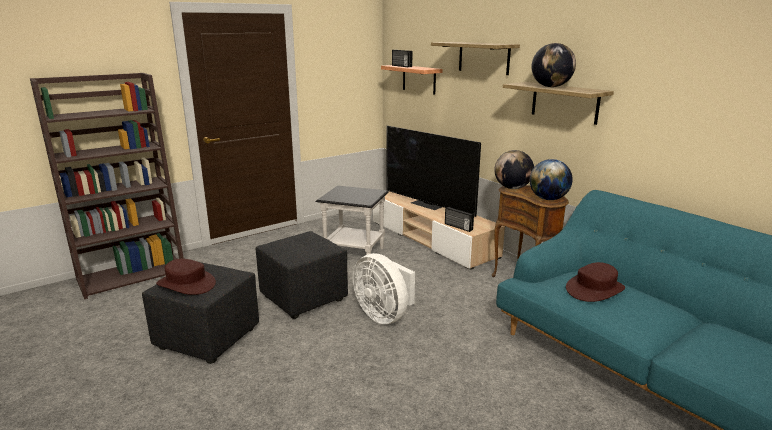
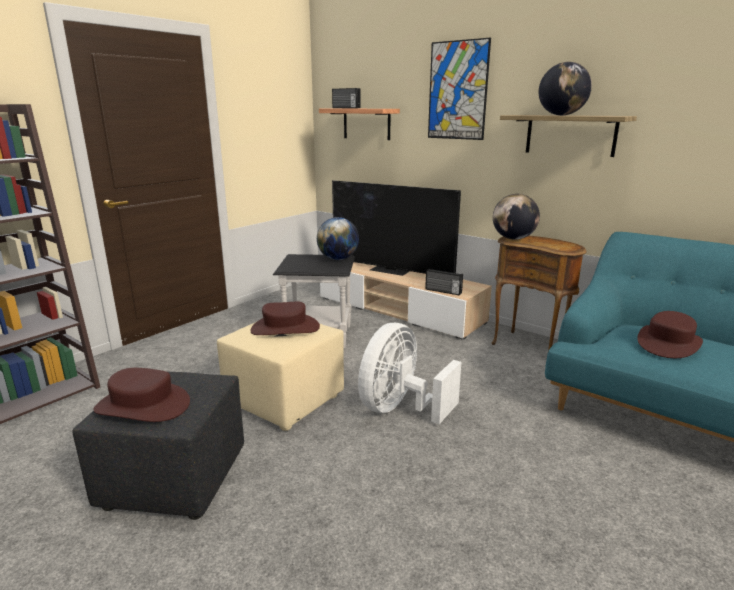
camera: 15 degrees left, 0 degrees up
(304, 298) = (285, 400): black ottoman -> beige ottoman
(305, 244) = (285, 328): none -> brown hat
(384, 315) = (400, 408): white fan -> white fan turned 90 degrees clockwise
(483, 58) = (457, 91): shelf -> picture
(548, 199) = (564, 247): globe -> globe (338, 259)

